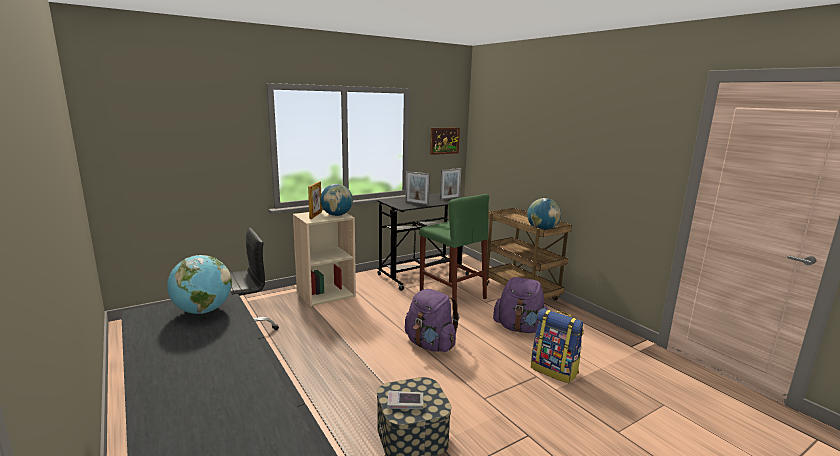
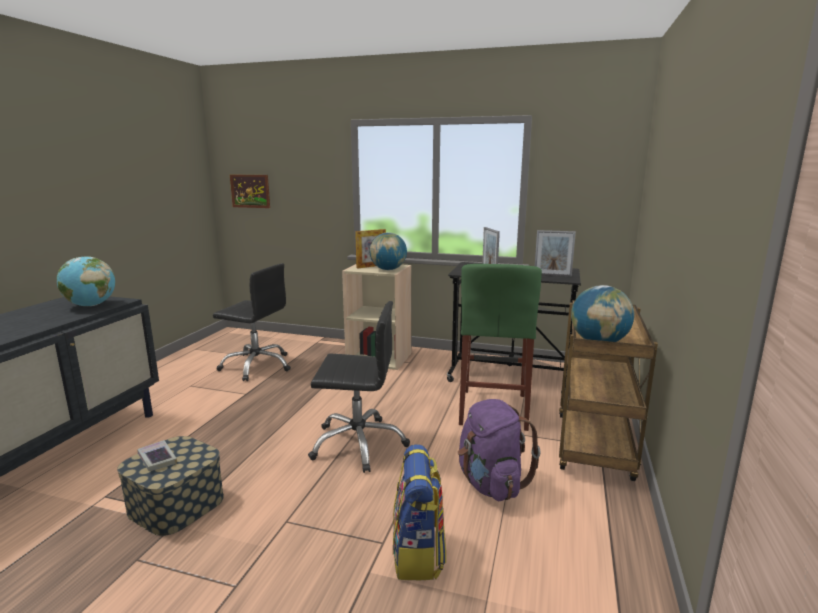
camera: 50 degrees right, 0 degrees up
(430, 345) = (358, 443): purple backpack -> black office chair
(444, 140) = (593, 192): picture -> picture (250, 191)

